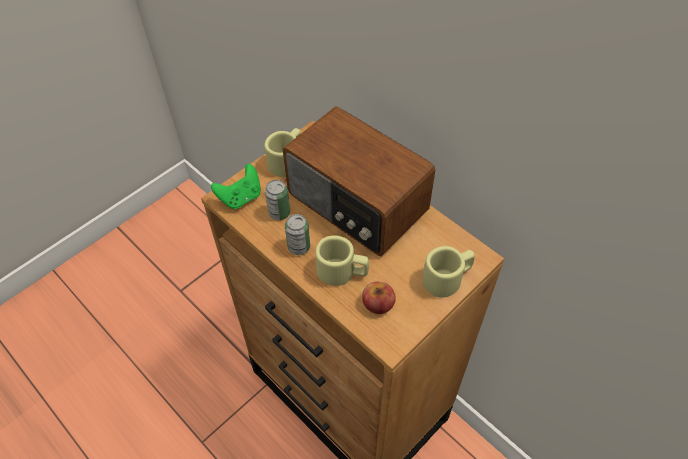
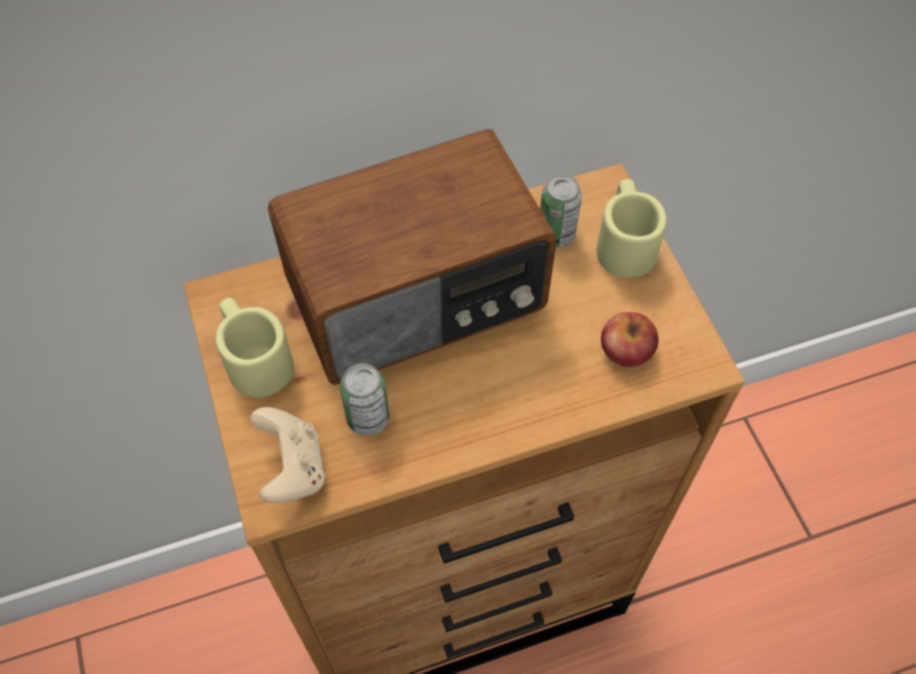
camera: 65 degrees left, 5 degrees up
(241, 197) = (293, 469): green game controller -> beige game controller
(299, 247) = (459, 416): can -> can (556, 234)
(343, 272) = (544, 373): beige mug -> none

